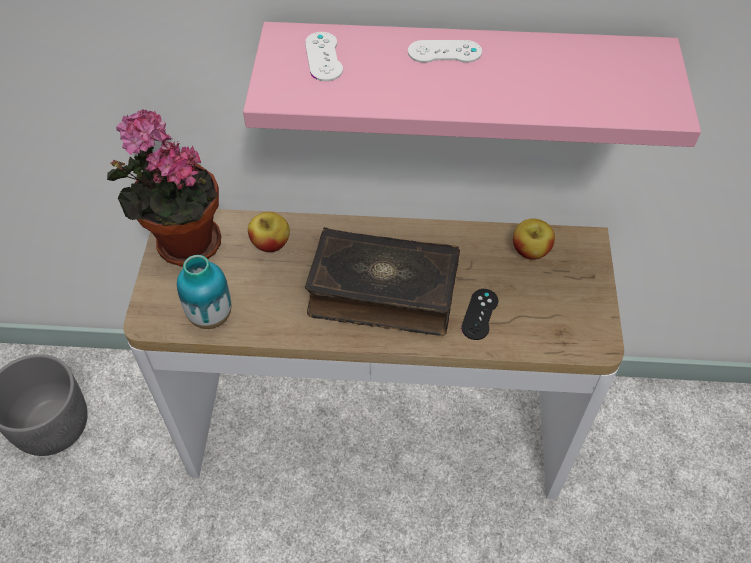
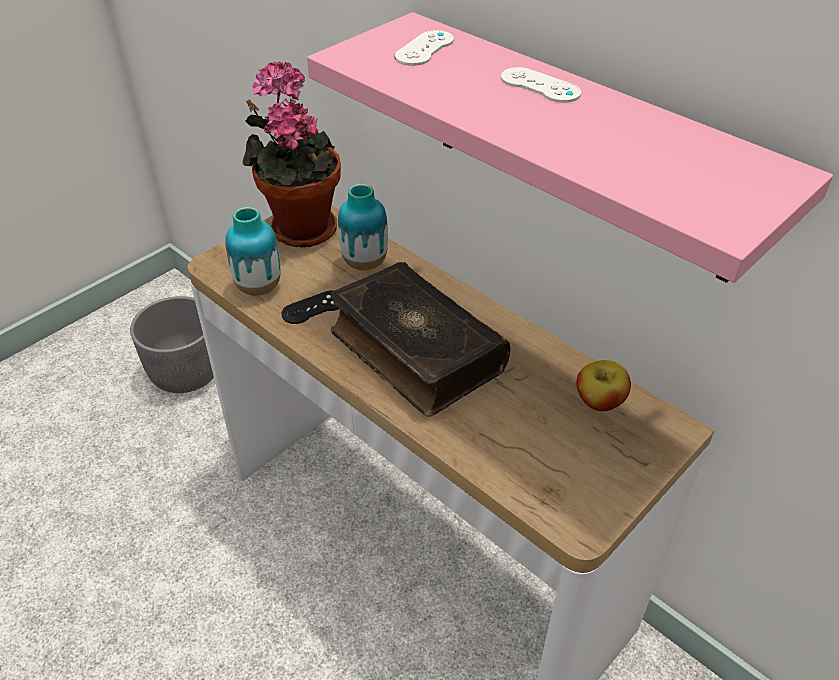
camera: 40 degrees right, 10 degrees down
(270, 243) = (365, 263): apple -> vase
(480, 314) = (484, 422): black game controller -> black game controller (313, 307)

